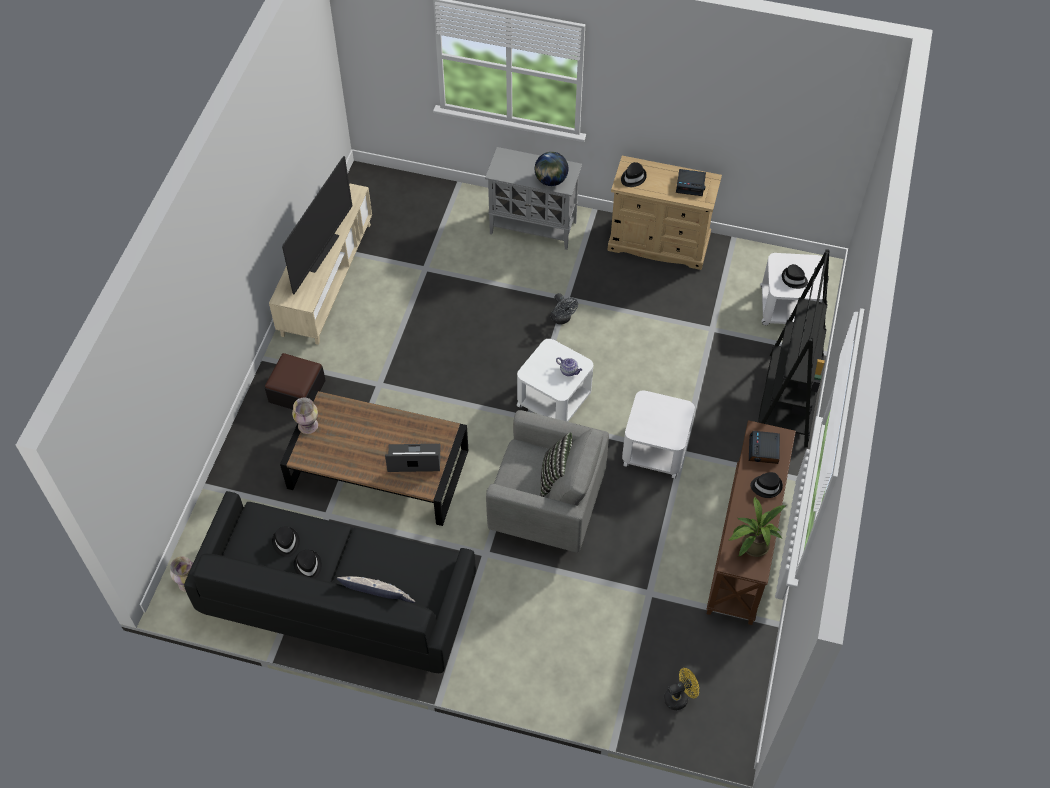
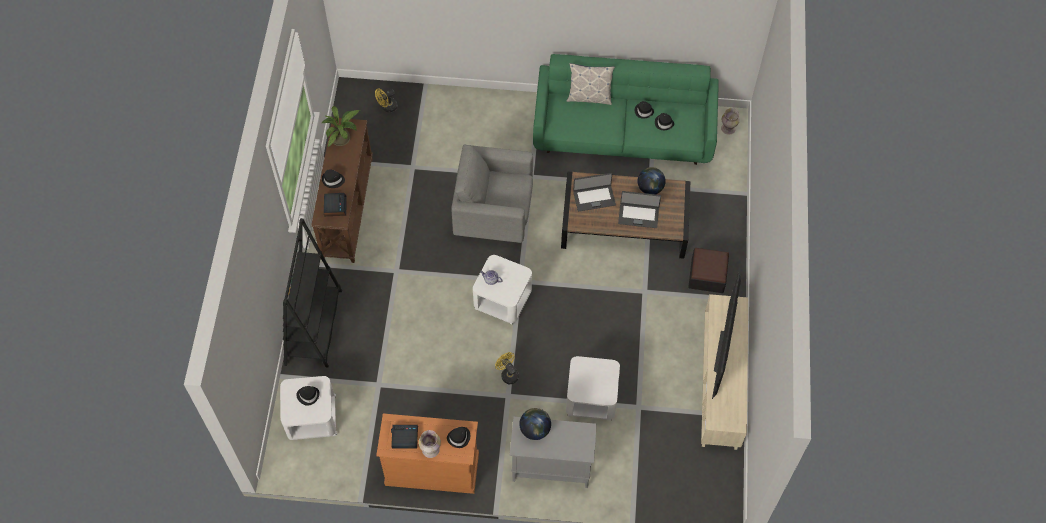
camera: 170 degrees right, 5 degrees up
(308, 425) = (680, 211): vase -> vase (430, 450)
(336, 461) = (650, 188): none -> globe
(338, 599) = (623, 133): black sofa -> green sofa
(363, 428) = (638, 215): none -> laptop
(556, 476) = (487, 193): pillow -> none
(562, 319) = (508, 374): grey fan -> yellow fan
(655, 448) = (417, 271): white side table -> white side table (591, 398)
(659, 243) = (432, 468): beige dresser -> orange dresser

